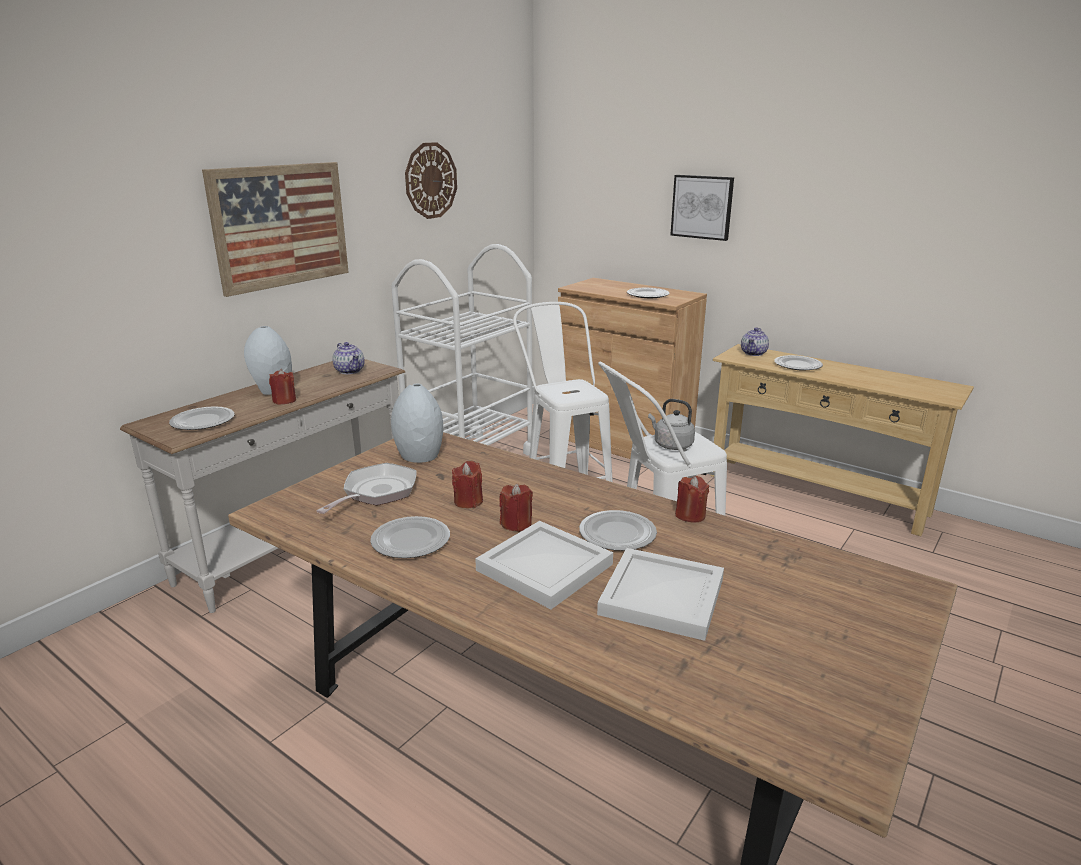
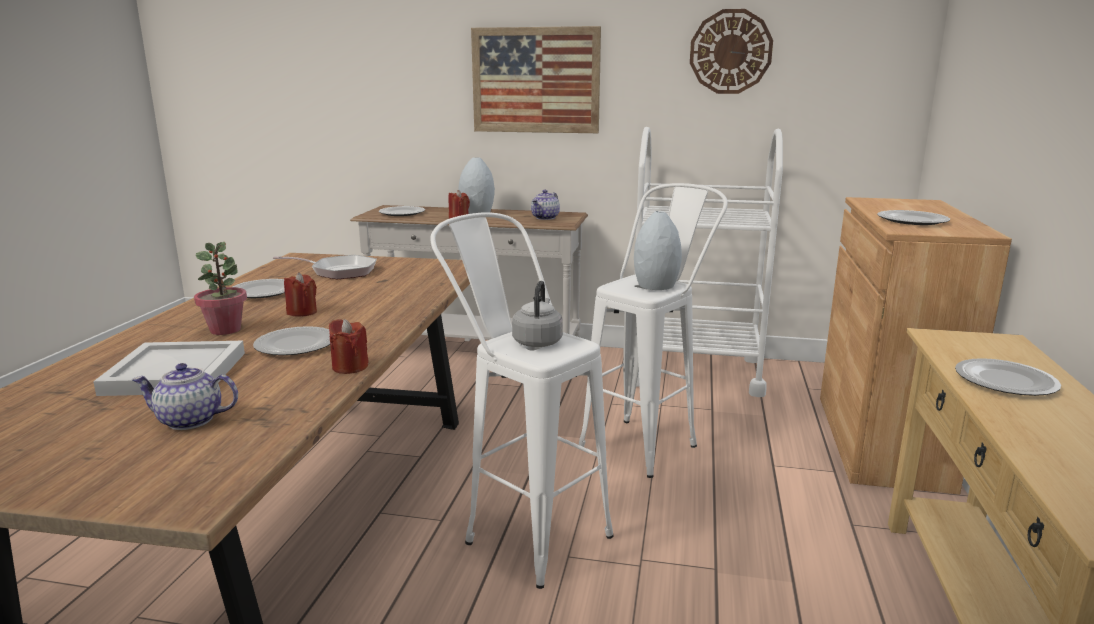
camera: 65 degrees right, 5 degrees down
(420, 456) = (416, 270): grey vase -> grey vase (655, 286)
(468, 501) = (337, 294): red candle -> none
(542, 567) = (225, 330): white tray -> potted plant
(702, 207) = (1039, 89): picture -> none
(754, 353) = (994, 348): teapot -> teapot (189, 421)

